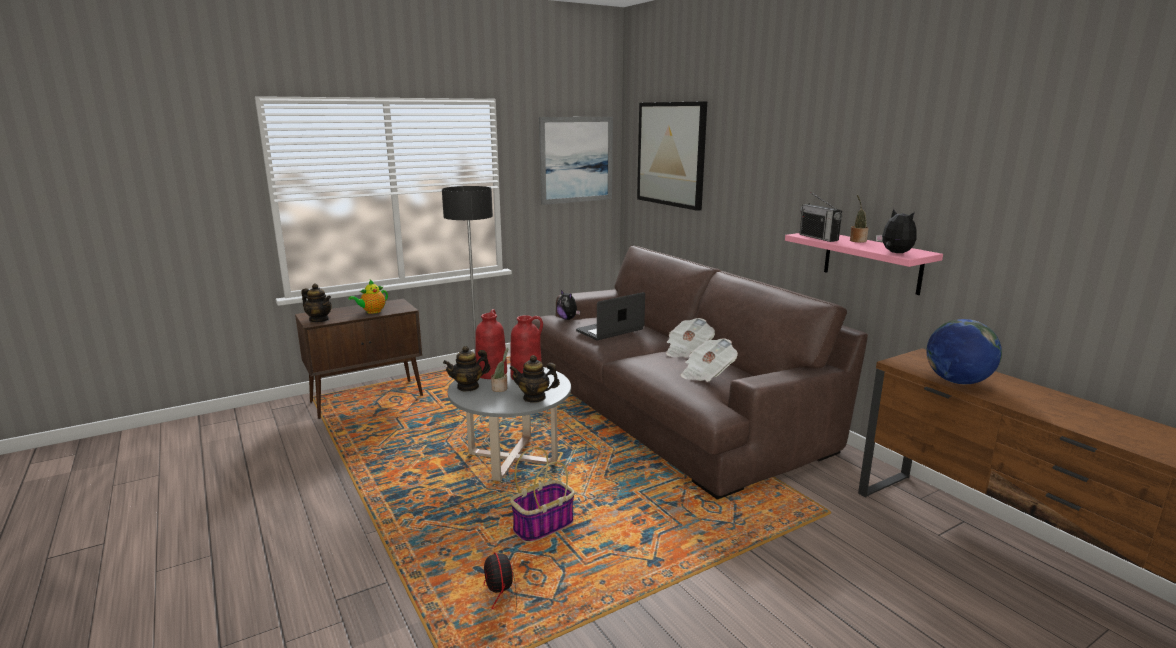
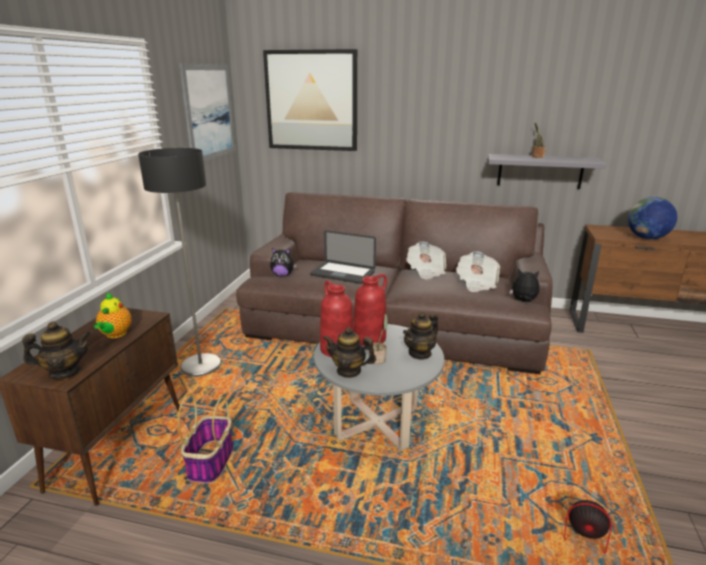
camera: 45 degrees left, 5 degrees up
(468, 387) = (349, 371): teapot -> teapot turned 90 degrees clockwise
(543, 526) = (500, 462): basket -> basket (211, 461)
(610, 330) = (342, 273): laptop -> laptop turned 75 degrees counterclockwise
(818, 237) = (514, 158): radio -> none
(871, 262) = (540, 171): pink shelf -> grey shelf
(894, 253) = (585, 161): plush toy -> plush toy (523, 301)

